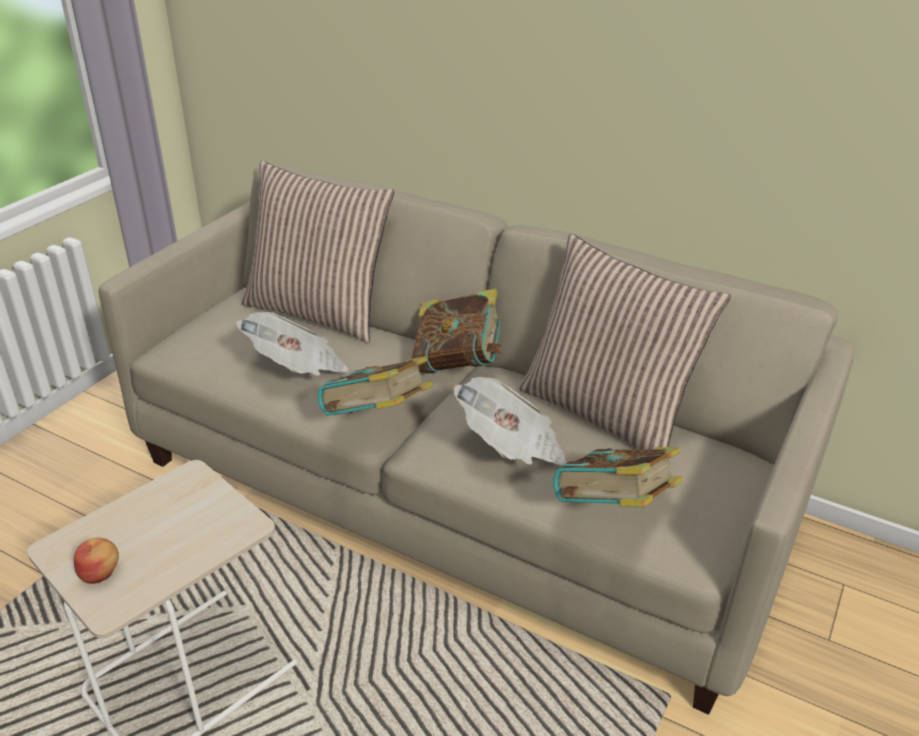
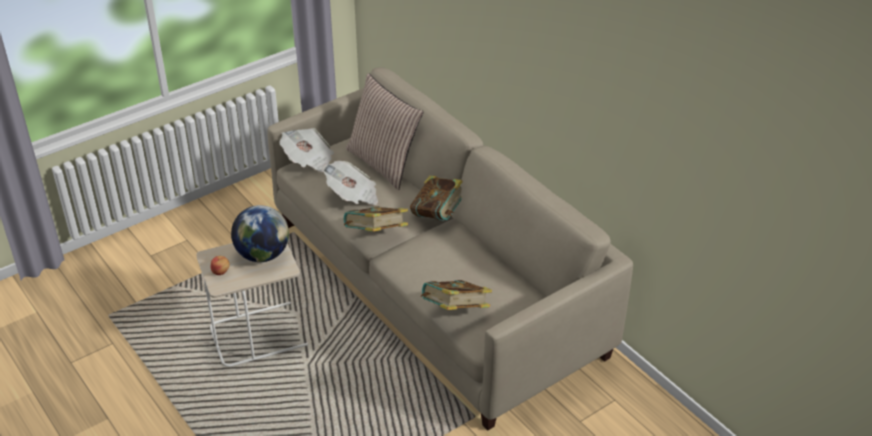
camera: 25 degrees right, 5 degrees up
(180, 512) = (262, 255): none -> globe
(511, 446) = (430, 267): newspaper -> newspaper (308, 160)
(606, 412) = (494, 264): pillow -> none

